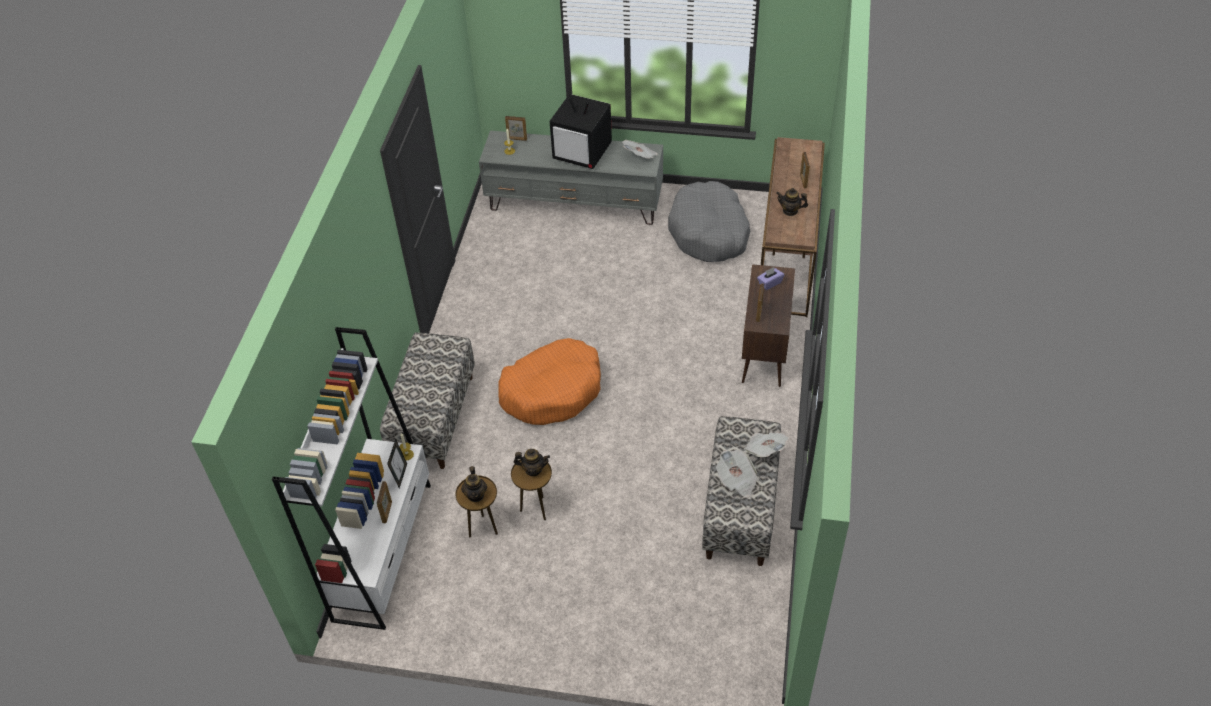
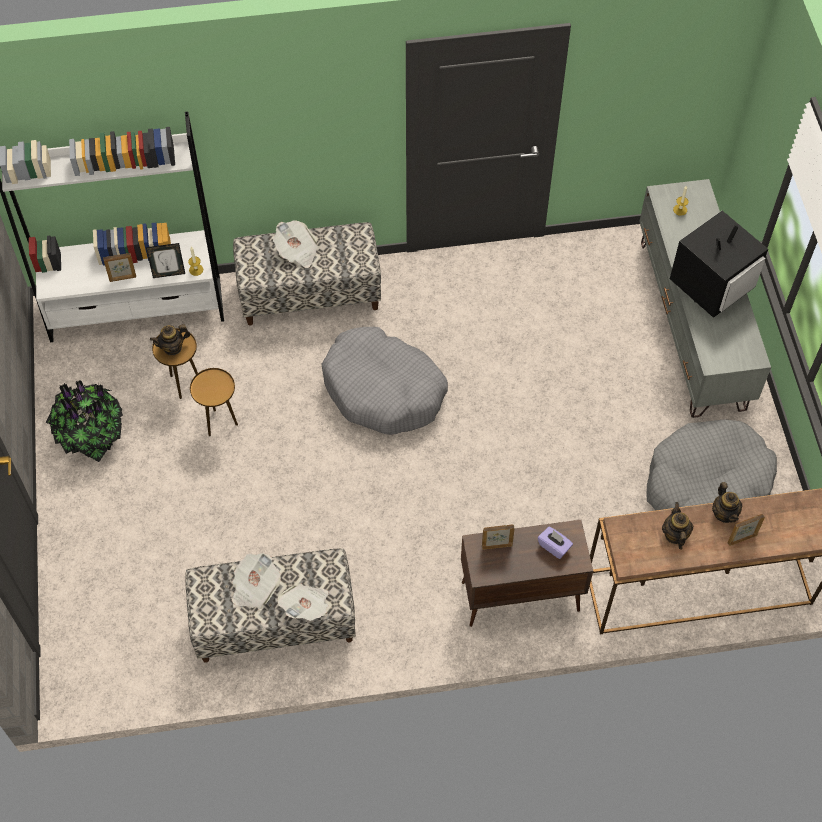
camera: 70 degrees right, 10 degrees up
(506, 611) = (91, 435): none -> potted plant
(517, 139) = (705, 210): picture frame -> none
(533, 469) = (218, 388): teapot -> teapot (724, 513)
(552, 390) = (383, 390): orange dog bed -> grey dog bed
(583, 153) = (712, 285): television -> television turned 135 degrees counterclockwise
(640, 156) = (734, 348): newspaper -> newspaper (297, 252)

